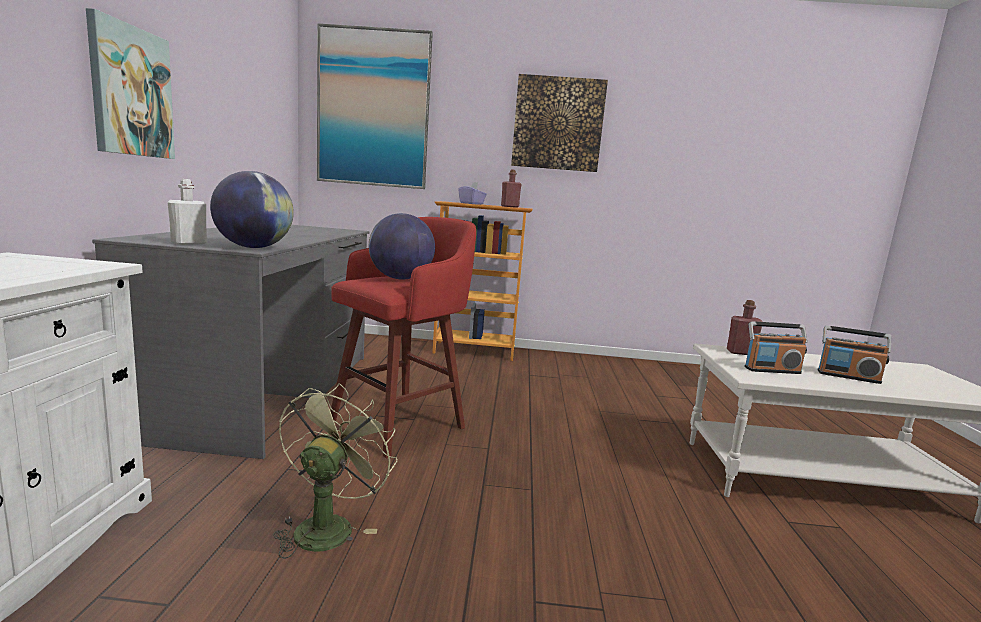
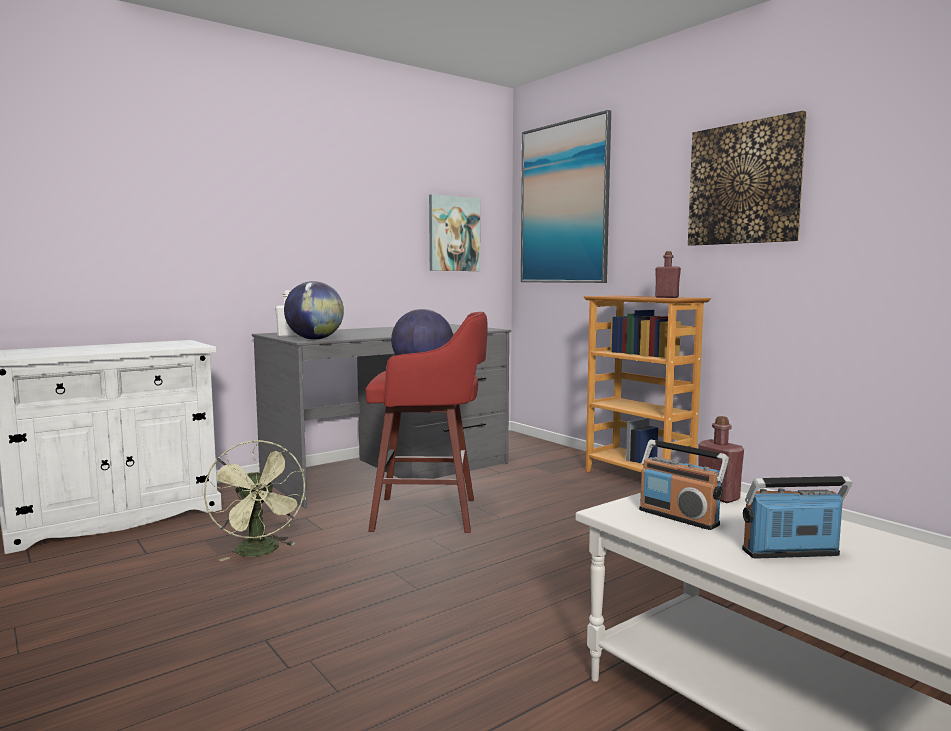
camera: 50 degrees right, 5 degrees down
(131, 92) = (299, 232): picture -> picture (453, 234)
(328, 525) = (260, 552): green fan -> green fan turned 90 degrees clockwise
(471, 203) = (629, 296): purple tissue box -> none
(848, 376) = (791, 553): radio -> radio turned 105 degrees clockwise

